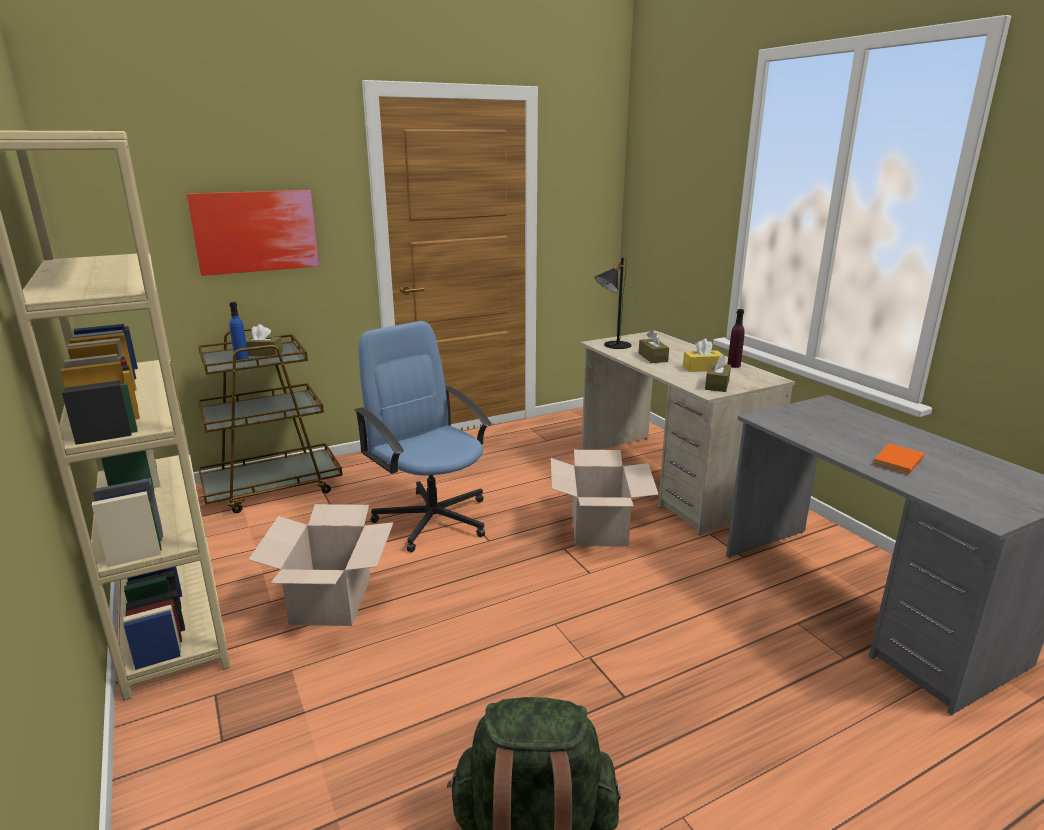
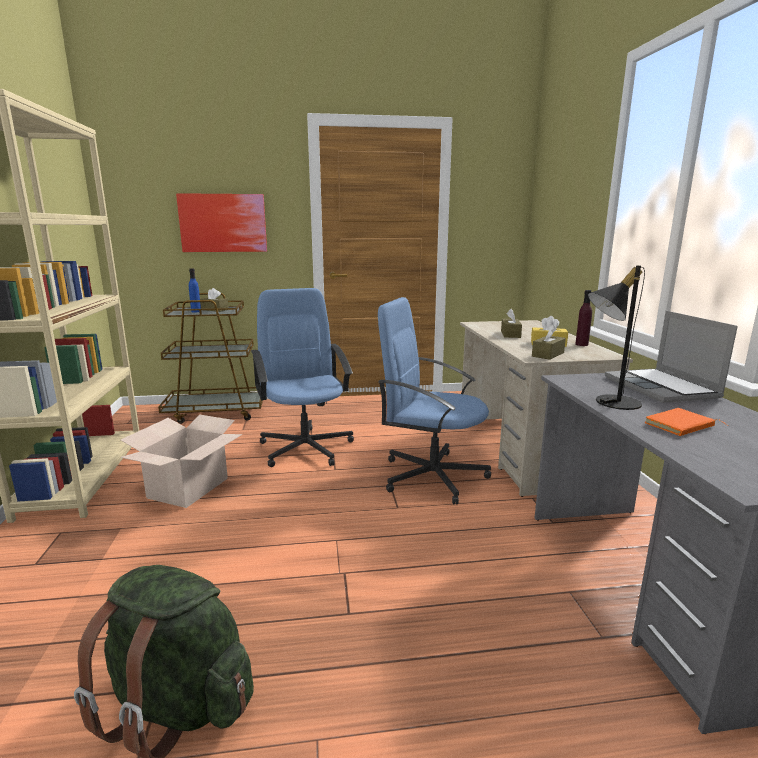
camera: 20 degrees right, 5 degrees down
(598, 528) = (431, 476): cardboard box -> blue office chair
(612, 345) = (484, 325): black table lamp -> black table lamp (609, 402)
(850, 417) = (662, 388): none -> laptop

